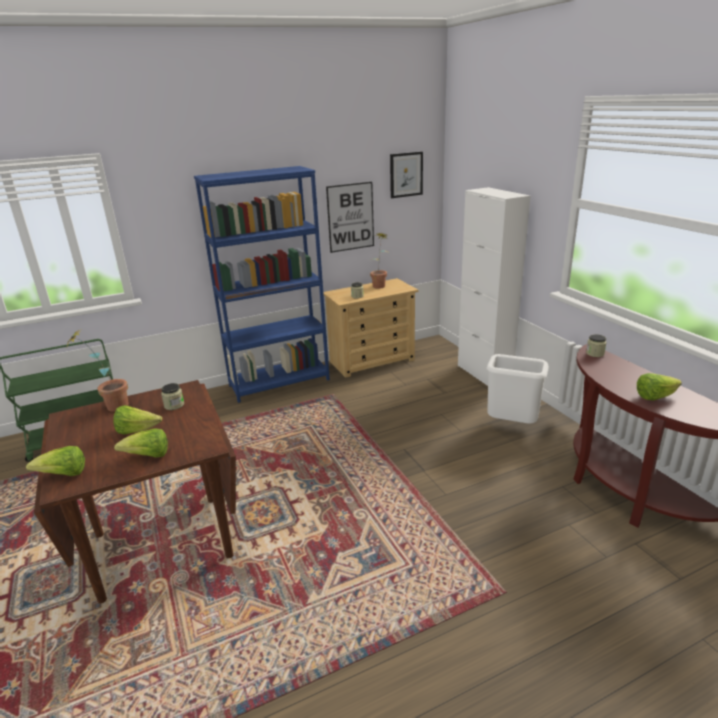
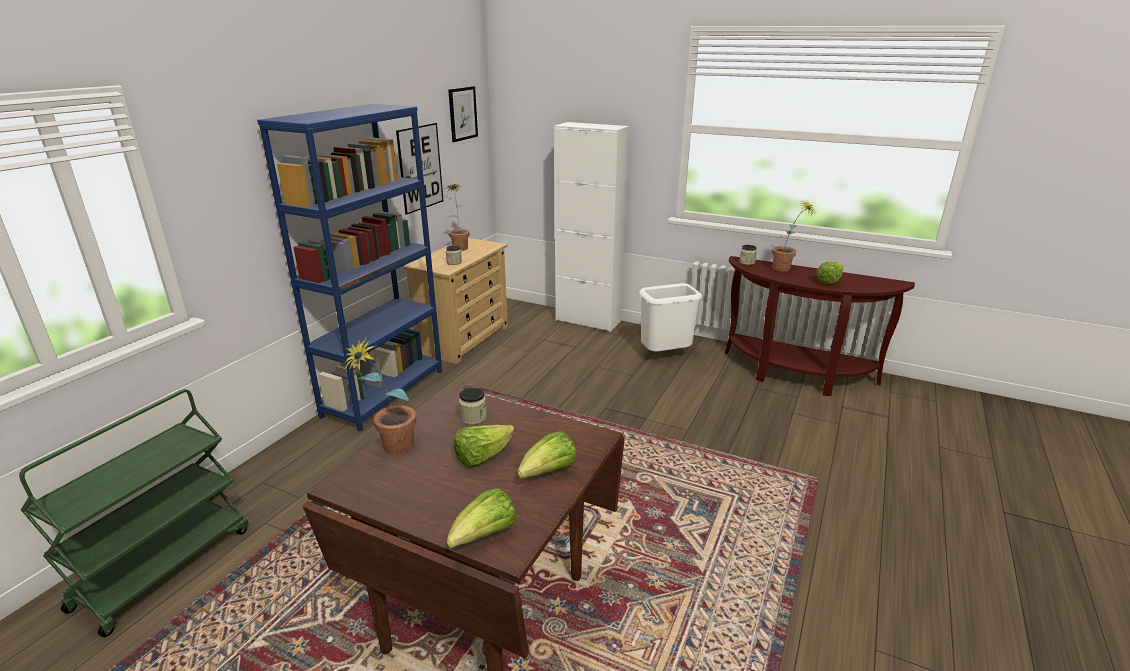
camera: 40 degrees left, 0 degrees up
(625, 372) = (786, 270): none -> potted plant

